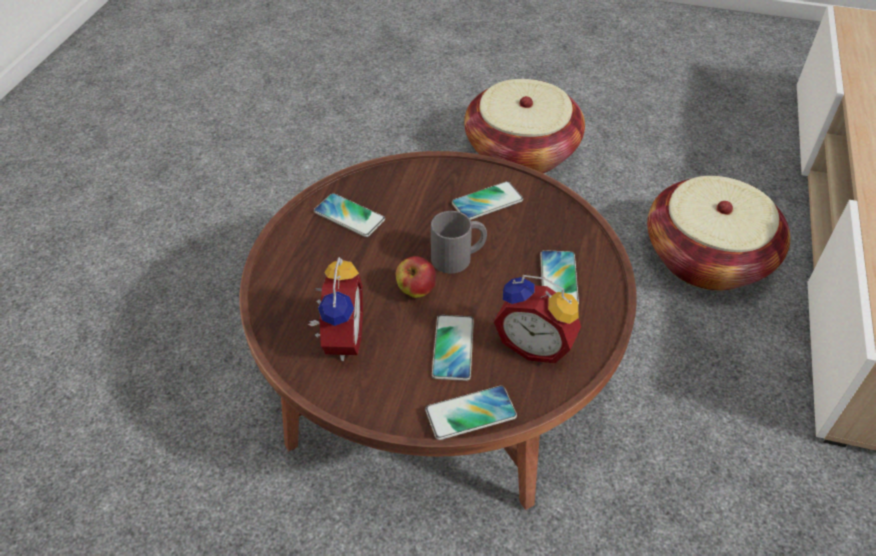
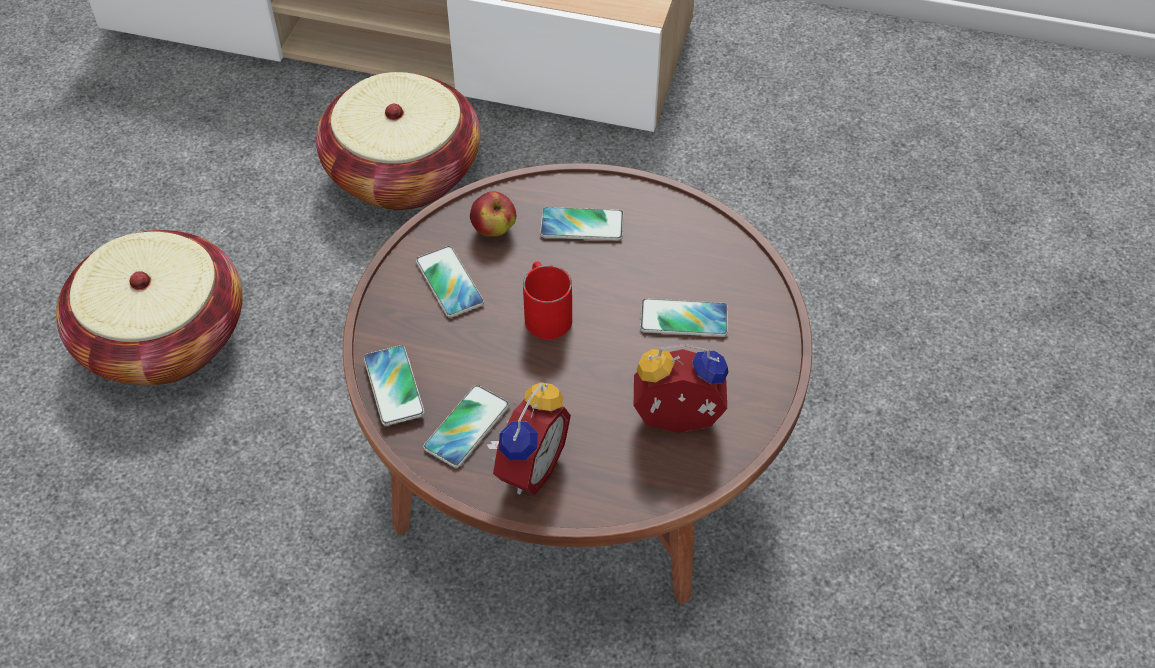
camera: 90 degrees left, 5 degrees up
(416, 290) = (600, 352): apple -> apple (493, 229)
(459, 257) = (545, 312): grey mug -> red mug
(470, 413) = (770, 303): phone -> phone (394, 386)
(535, 344) = (674, 250): alarm clock -> alarm clock (527, 466)

